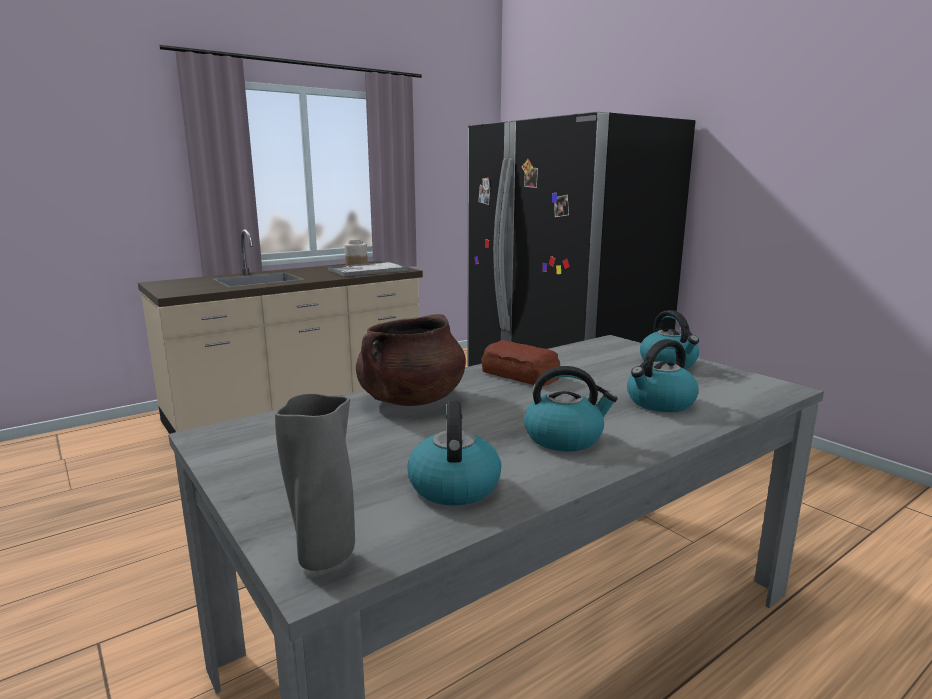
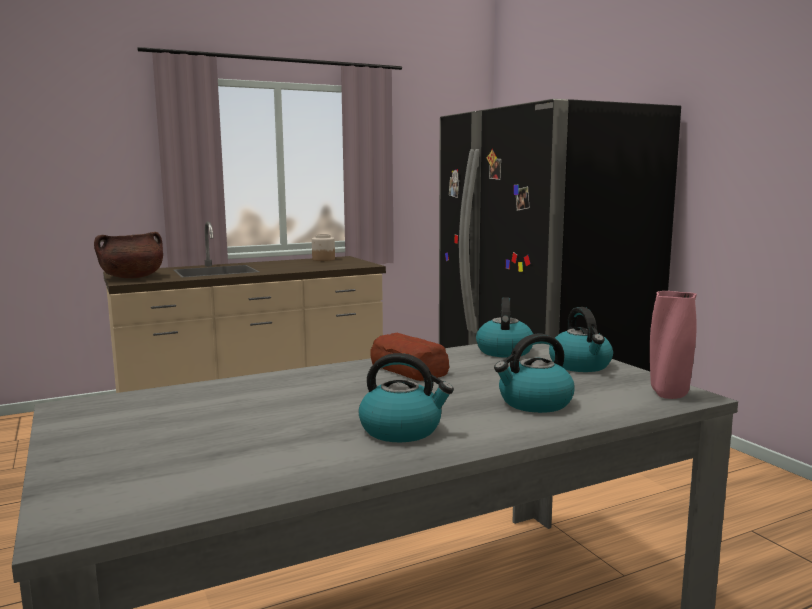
camera: 10 degrees right, 5 degrees down
(324, 556) = (86, 514): grey vase -> none
(367, 270) = (329, 265): tray -> none
(411, 400) = (279, 387): brown cooking pot -> brown cooking pot (132, 277)
(453, 485) = (254, 464): kettle -> kettle (504, 351)
(764, 387) = (668, 394): none -> pink vase

